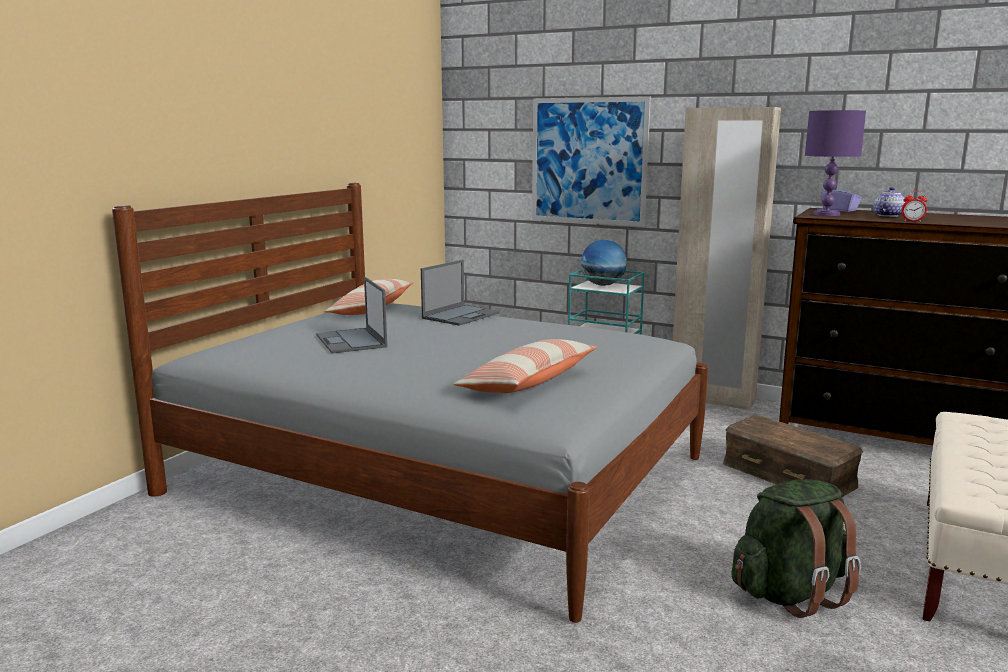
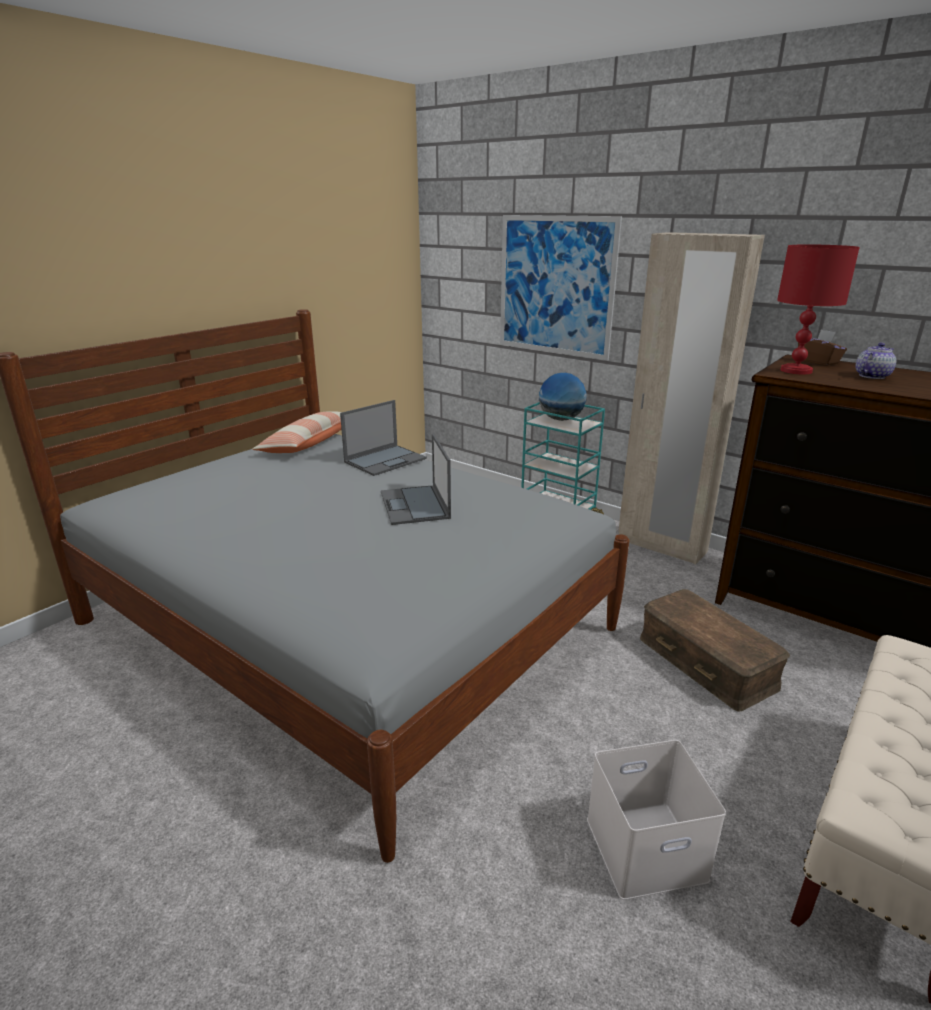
camera: 10 degrees right, 10 degrees up
(351, 341) = (251, 493): laptop -> laptop (415, 505)
(528, 382) = (384, 577): pillow -> none
(790, 593) = (644, 850): green backpack -> white storage box
(826, 214) = (796, 371): purple table lamp -> red table lamp
(839, 210) = (818, 362): purple tissue box -> brown tissue box
(912, 221) = (896, 391): alarm clock -> none

